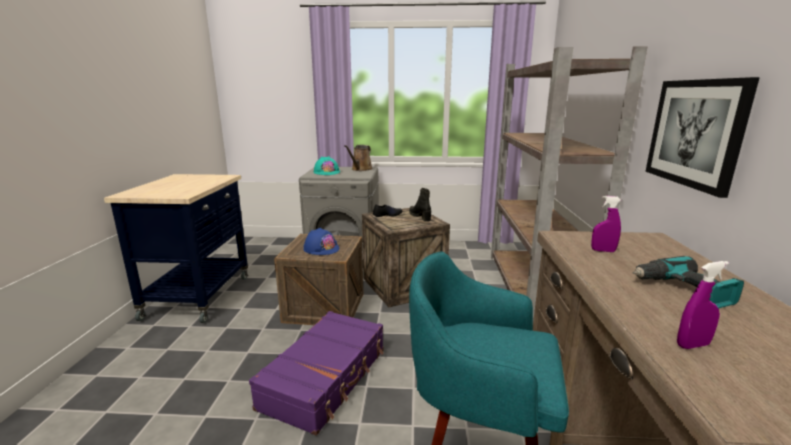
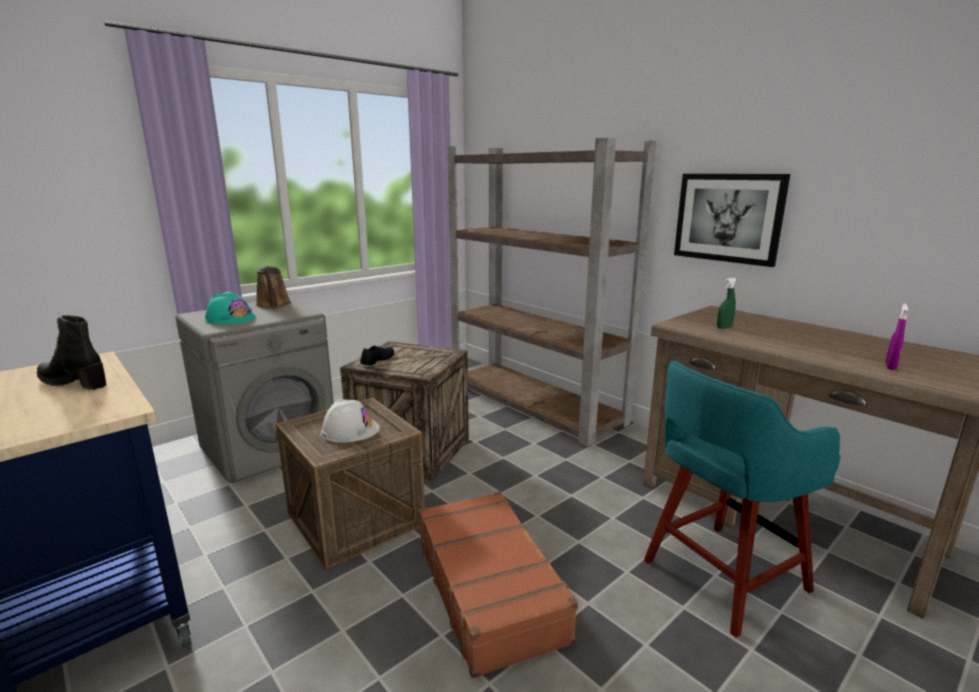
camera: 45 degrees left, 0 degrees up
(321, 248) = (350, 430): blue hard hat -> white hard hat
(326, 378) = (490, 588): purple suitcase -> brown suitcase
(420, 216) = (420, 351): black boot -> black boot (74, 383)
(603, 251) = (724, 327): purple spray bottle -> green spray bottle
(683, 290) = (814, 339): power drill -> none

